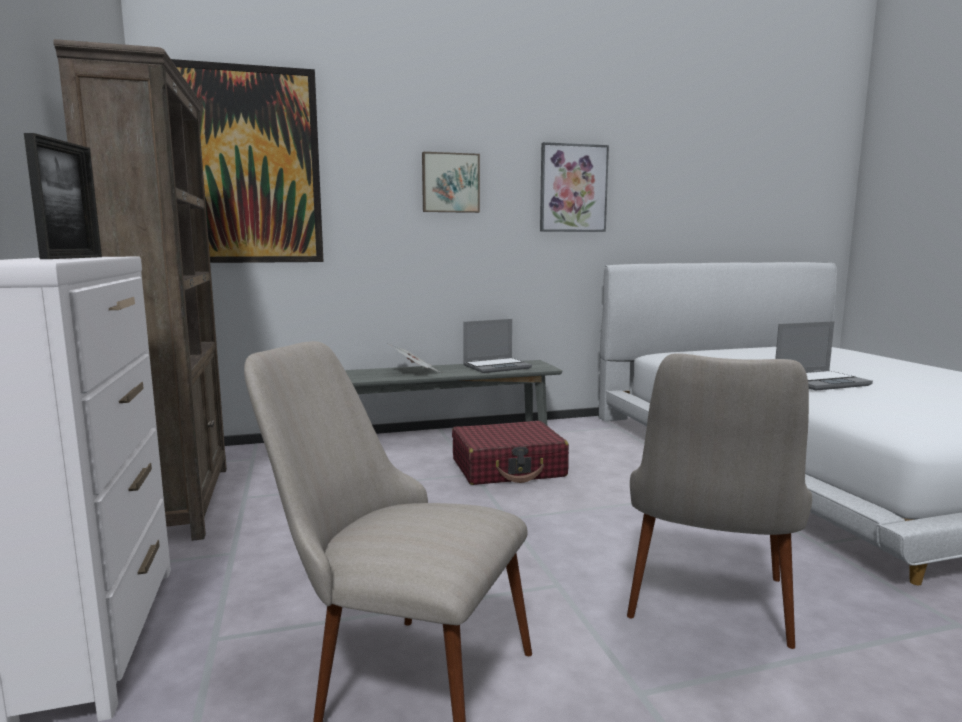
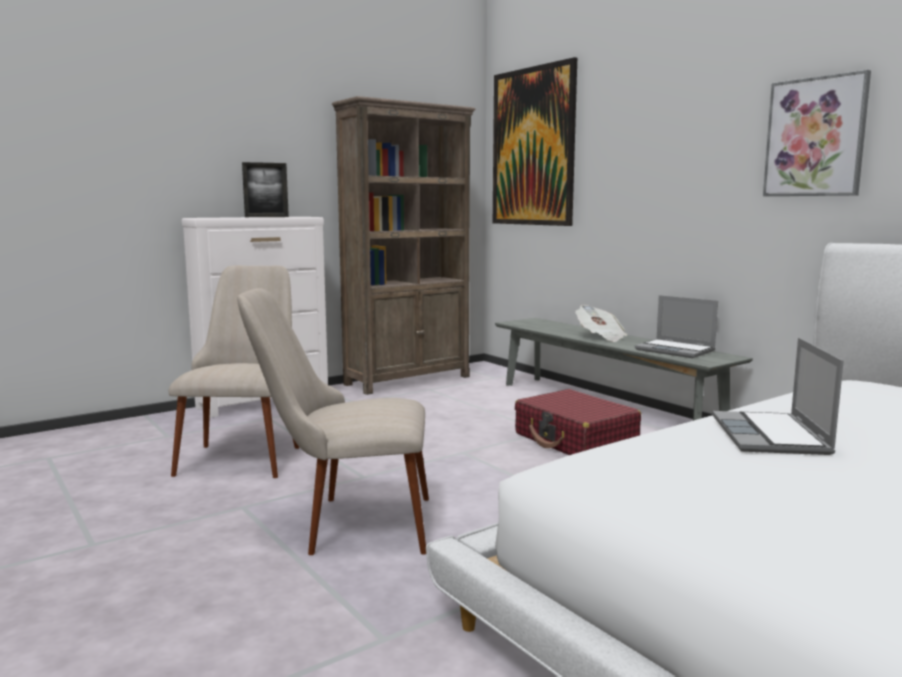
camera: 70 degrees right, 0 degrees up
(450, 183) = (673, 145): picture -> none
(821, 382) = (771, 436): laptop -> laptop turned 45 degrees clockwise

